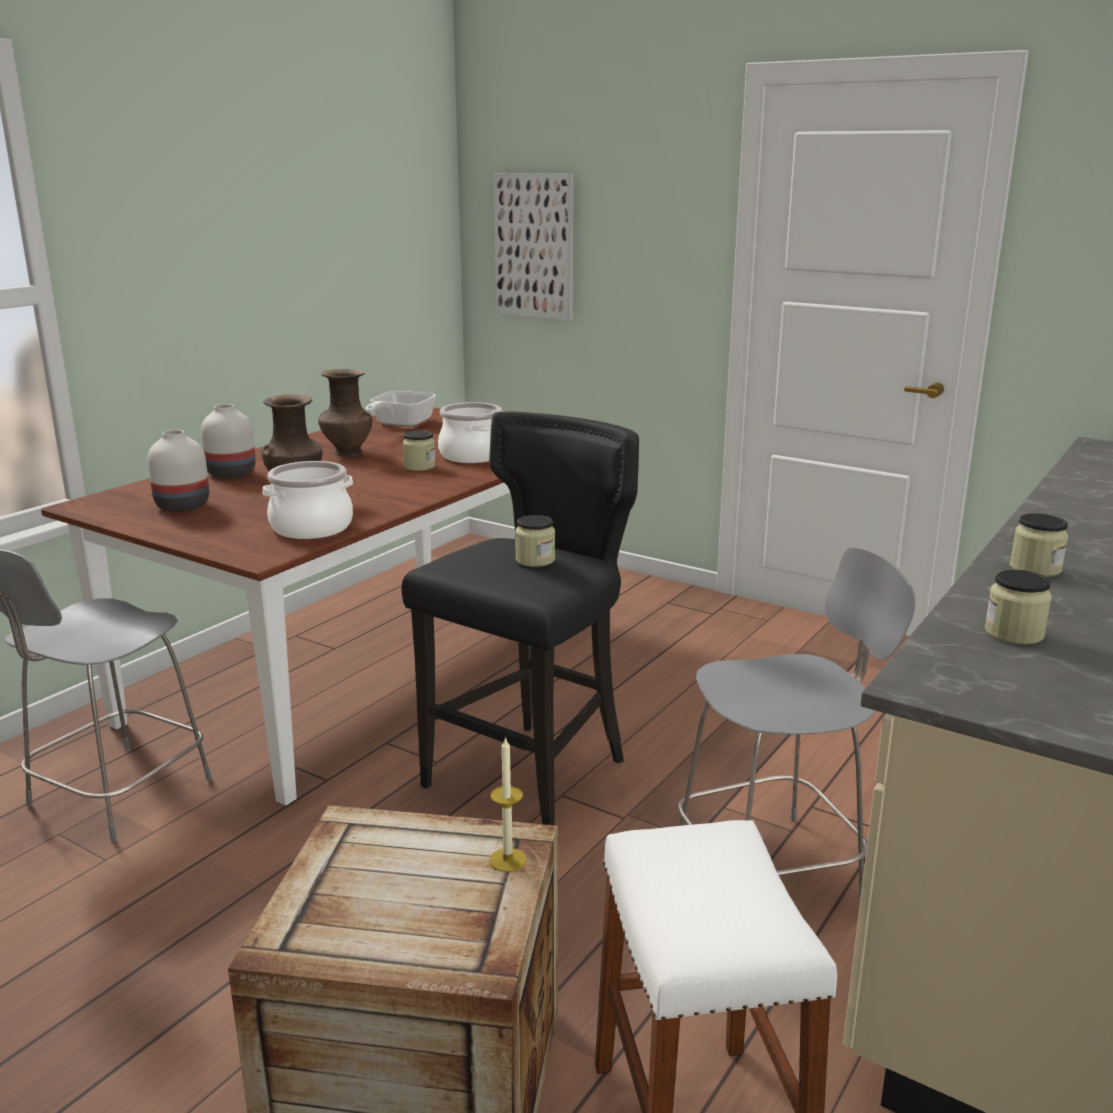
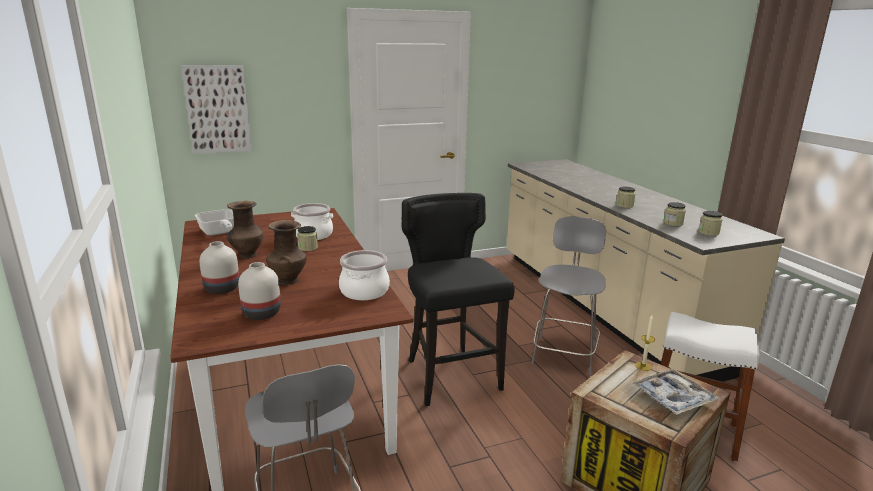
camera: 55 degrees left, 0 degrees up
(409, 920) = (673, 397): none -> tray
(535, 560) = (461, 266): jar -> jar (708, 232)

